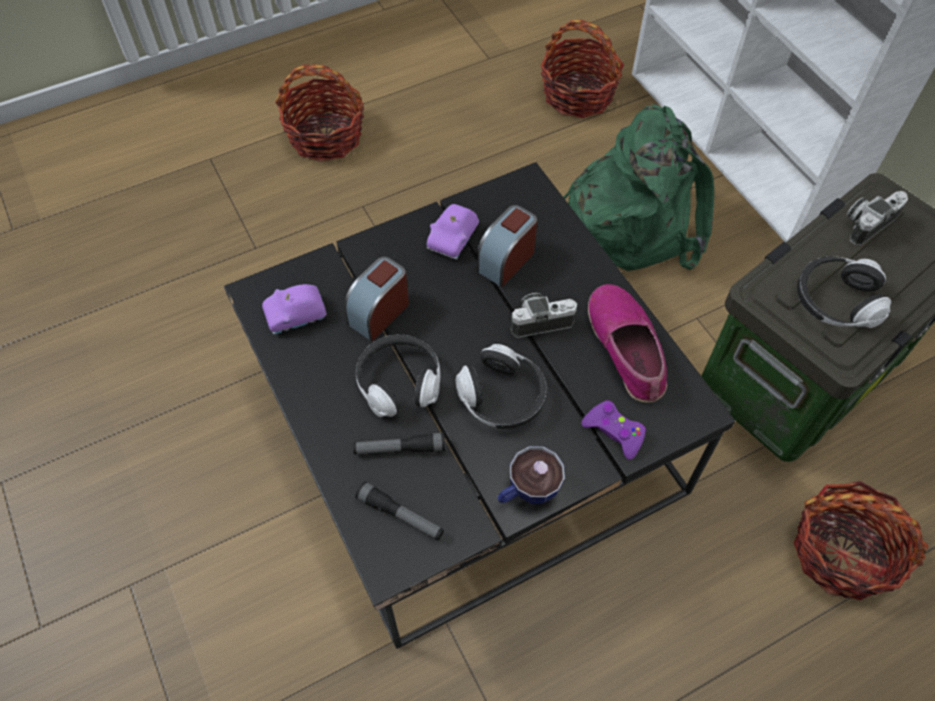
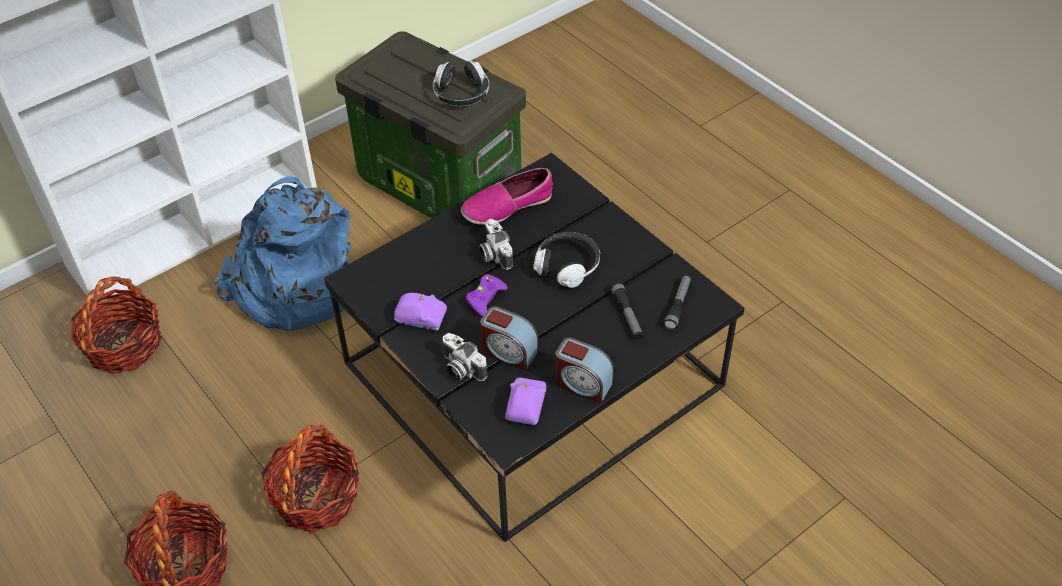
camera: 100 degrees left, 10 degrees down
(296, 316) = (525, 406): purple toy car -> purple toy car turned 135 degrees counterclockwise
(399, 382) = (571, 326): headphones -> none
(506, 260) = (438, 281): alarm clock -> alarm clock (582, 383)
(527, 492) = (638, 244): cup -> none
(614, 432) = (578, 206): purple game controller -> purple game controller (485, 298)
(635, 218) = (293, 289): green backpack -> blue backpack
(842, 552) = (577, 166): basket -> basket (316, 497)
(867, 223) = (388, 80): camera -> camera (460, 368)

